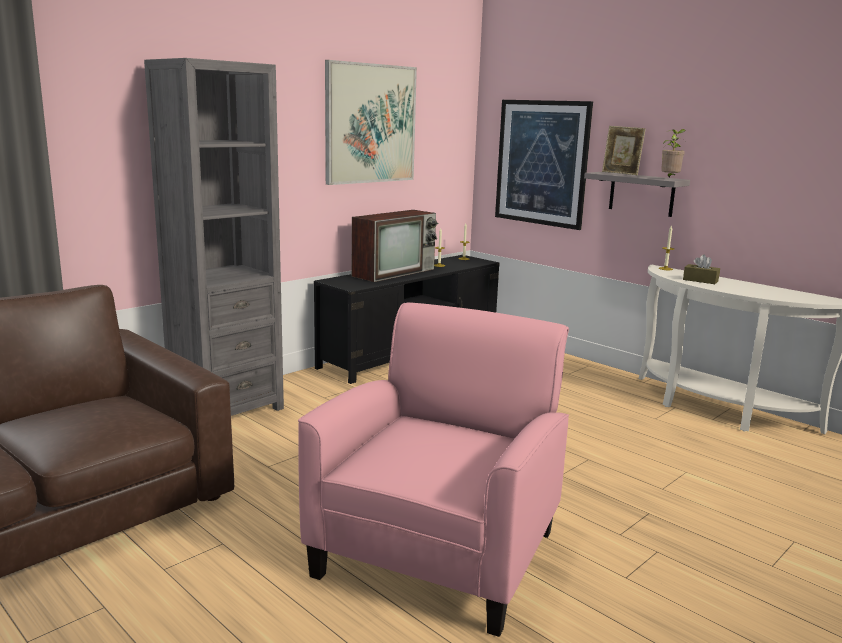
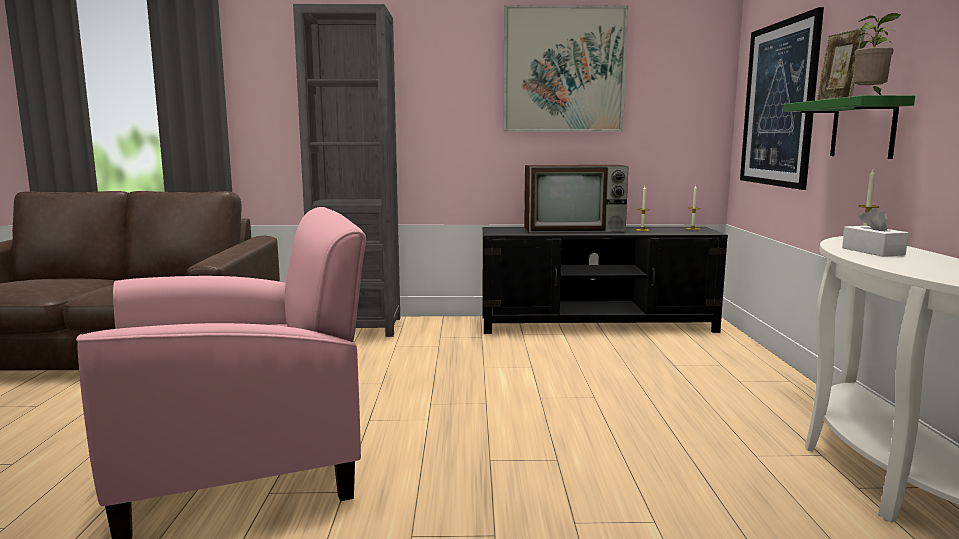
camera: 45 degrees right, 5 degrees down
(641, 194) = (863, 129): grey shelf -> green shelf
(700, 280) = (872, 251): brown tissue box -> white tissue box

